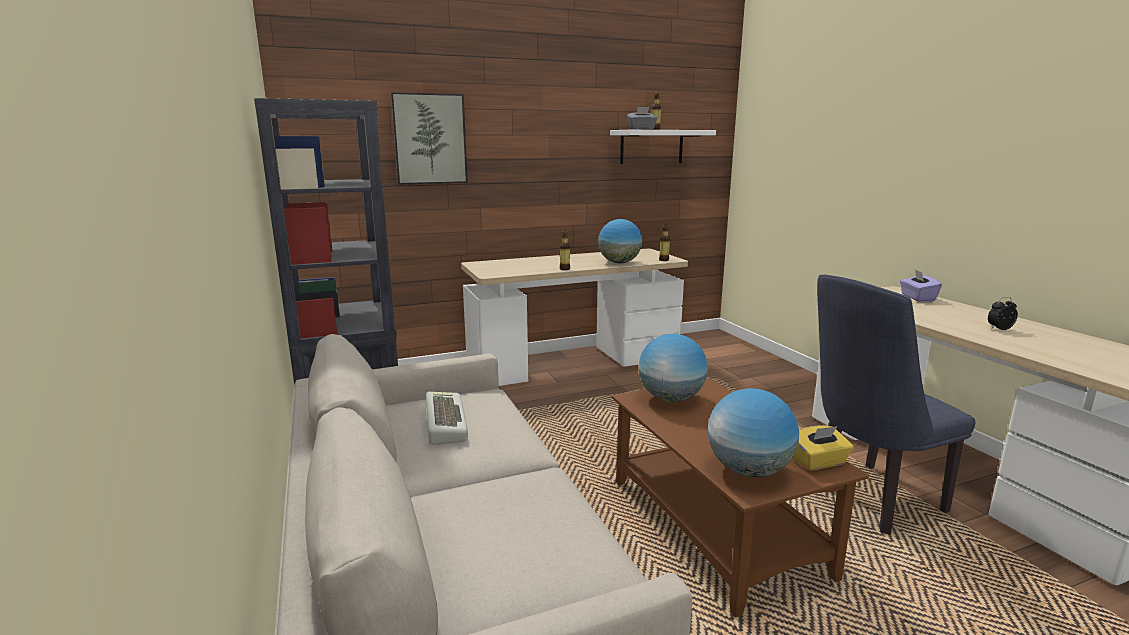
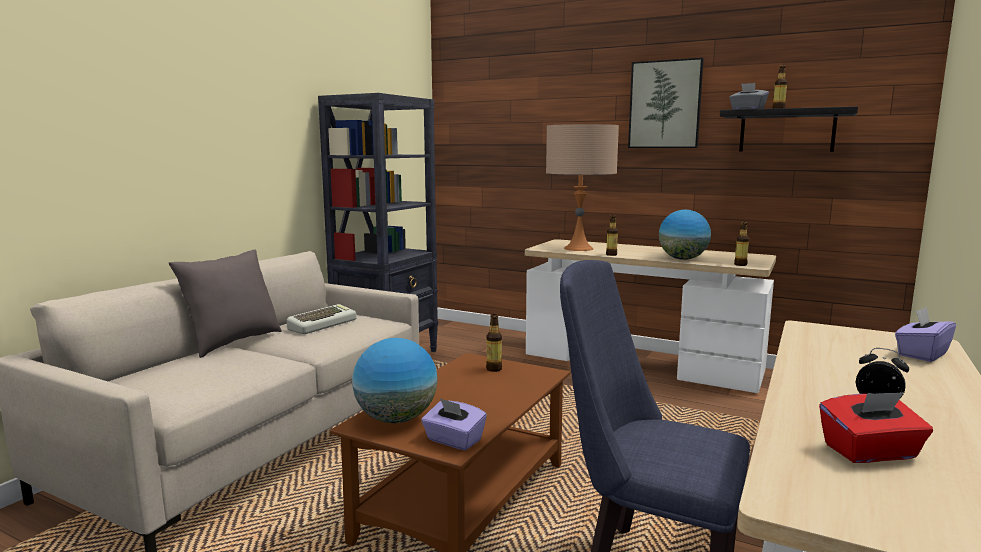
camera: 50 degrees right, 5 degrees down
(415, 490) = (232, 342): none -> grey pillow
(430, 139) = (538, 126): picture -> picture (665, 104)
(519, 268) = (578, 248): none -> beige table lamp
(651, 147) = (786, 131): white shelf -> black shelf
(671, 398) = (494, 369): globe -> bottle
(818, 462) = (453, 441): yellow tissue box -> purple tissue box
(1078, 353) = (870, 452): none -> red tissue box

